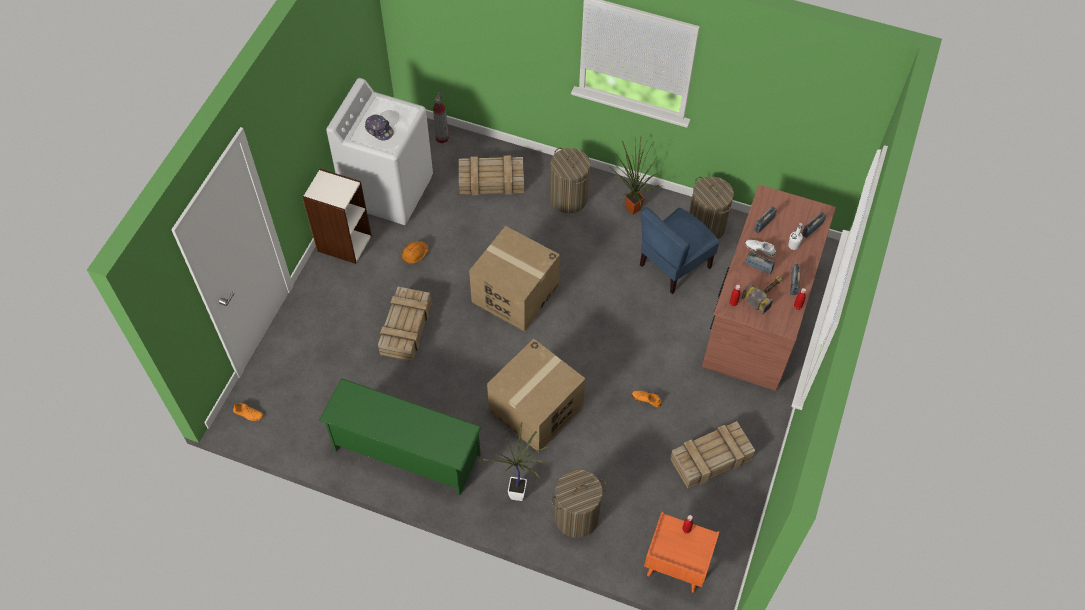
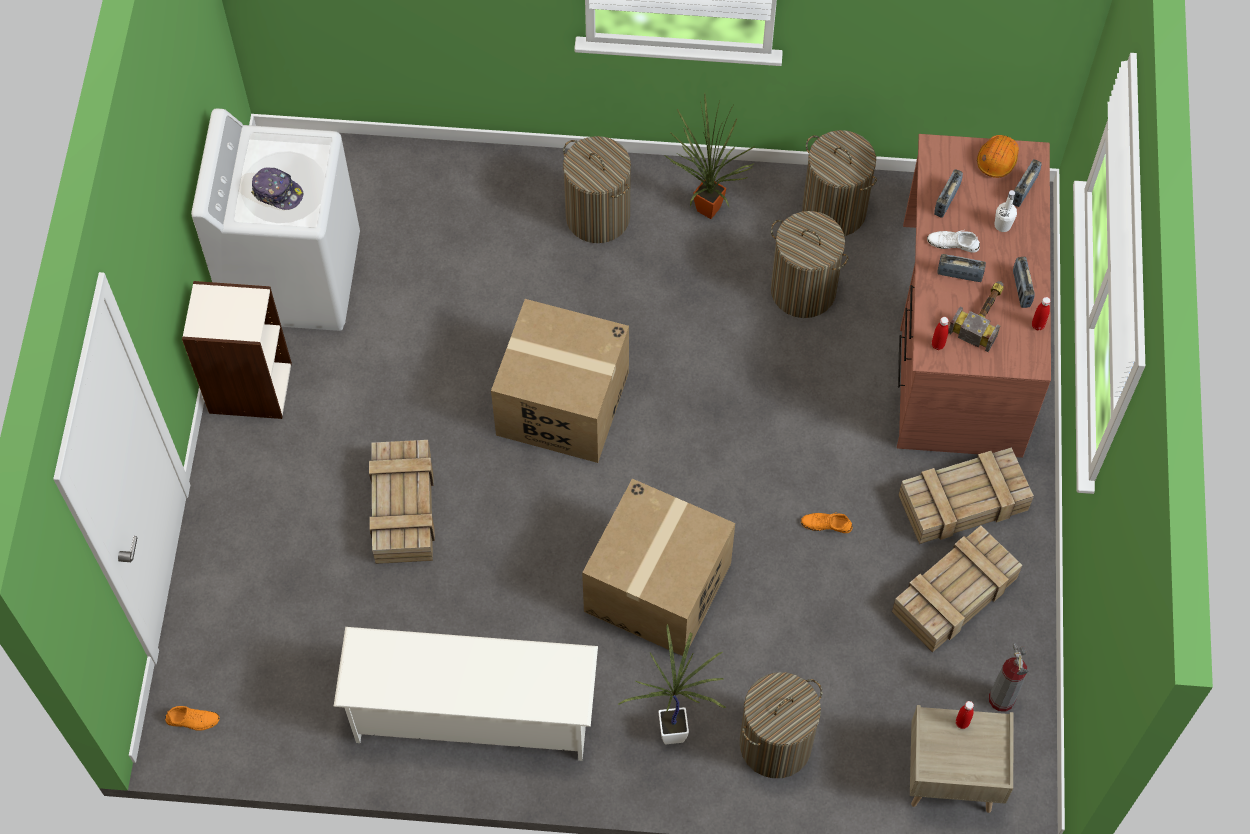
camera: 15 degrees left, 5 degrees up
(406, 452) = (473, 714): green shoe rack -> white shoe rack
(415, 254) = (375, 377): orange hard hat -> orange hard hat (997, 160)
(442, 138) = (352, 161): fire extinguisher -> fire extinguisher (1001, 699)
(492, 181) = (462, 216): crate -> crate (964, 501)
(674, 266) = (803, 290): blue chair -> laundry basket
(675, 565) = (950, 778): orange nightstand -> beige nightstand

